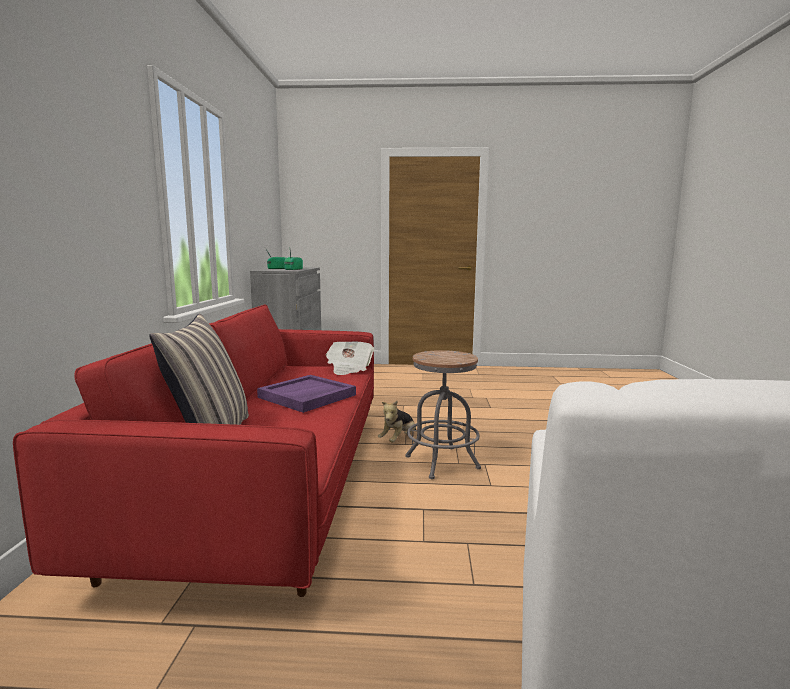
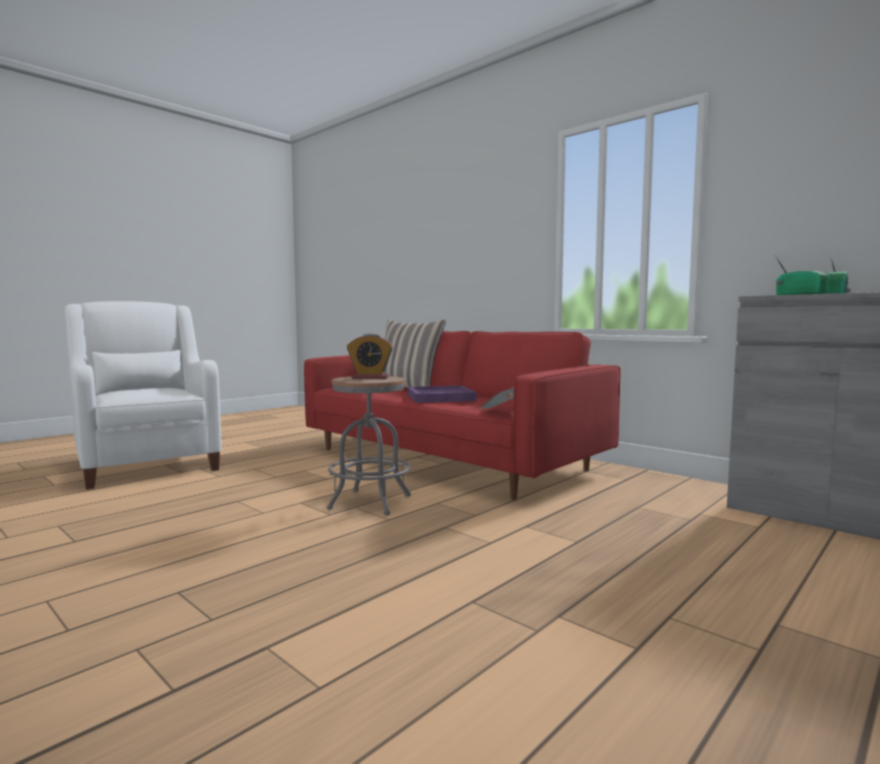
camera: 130 degrees right, 5 degrees down
(398, 440) = (452, 503): plush toy -> none
(440, 357) = (370, 378): none -> alarm clock

